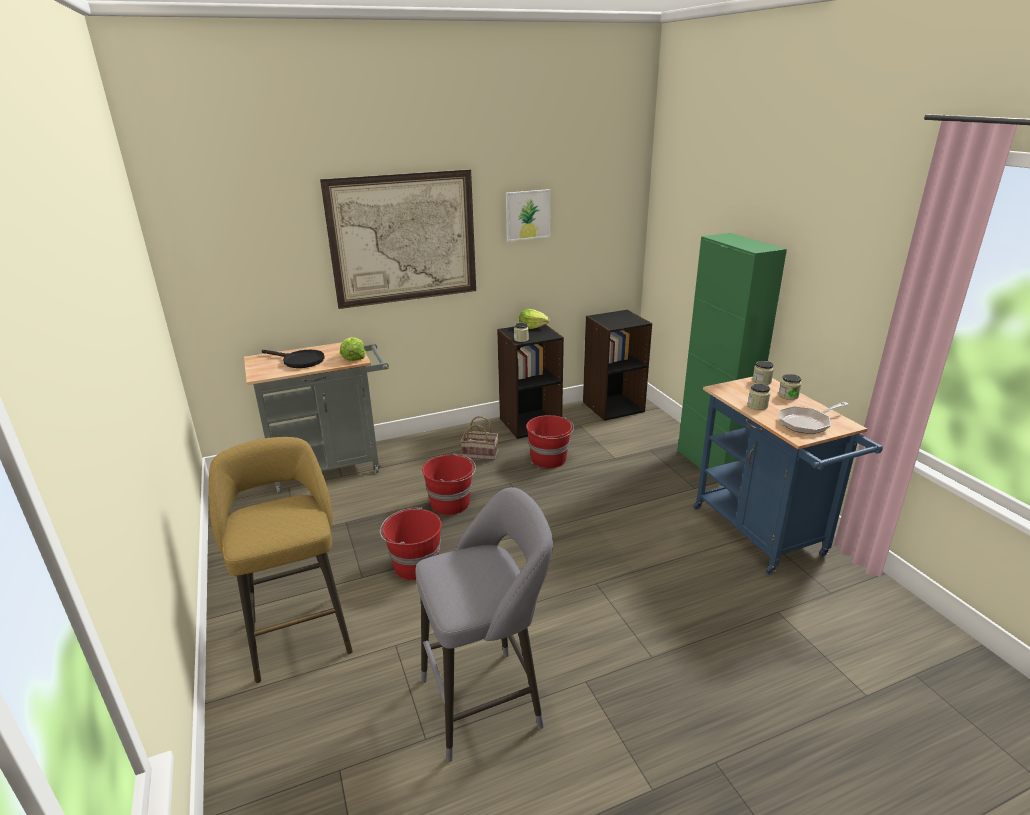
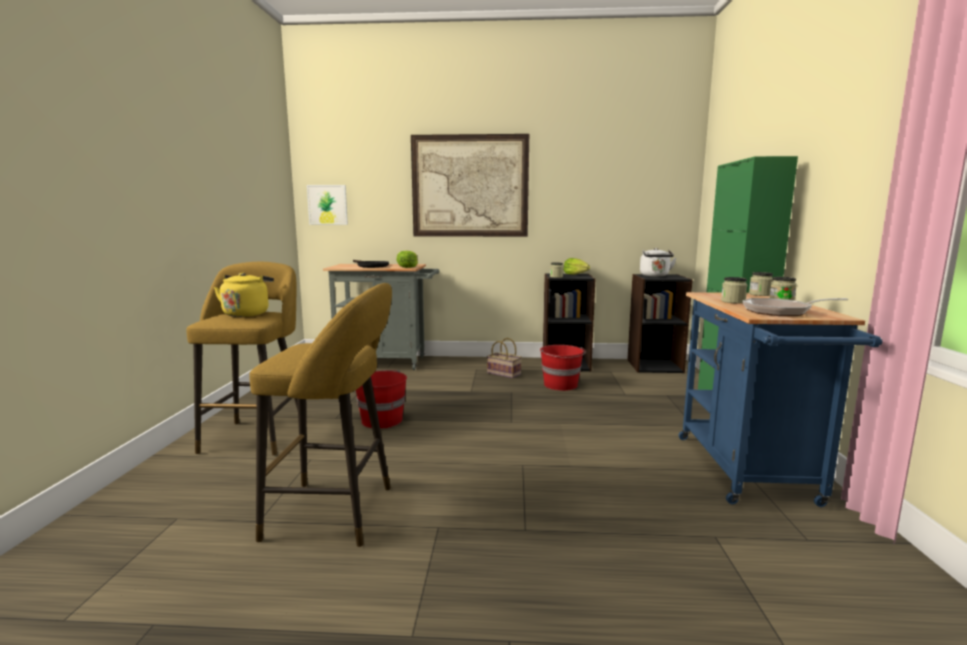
camera: 25 degrees right, 15 degrees down
(276, 514) = (247, 313): none -> yellow kettle
(451, 503) = (449, 394): red bucket -> none
(488, 700) = (337, 513): grey stool -> yellow stool
(527, 215) = (579, 176): picture -> picture (327, 205)
(612, 319) = (655, 276): none -> white kettle

